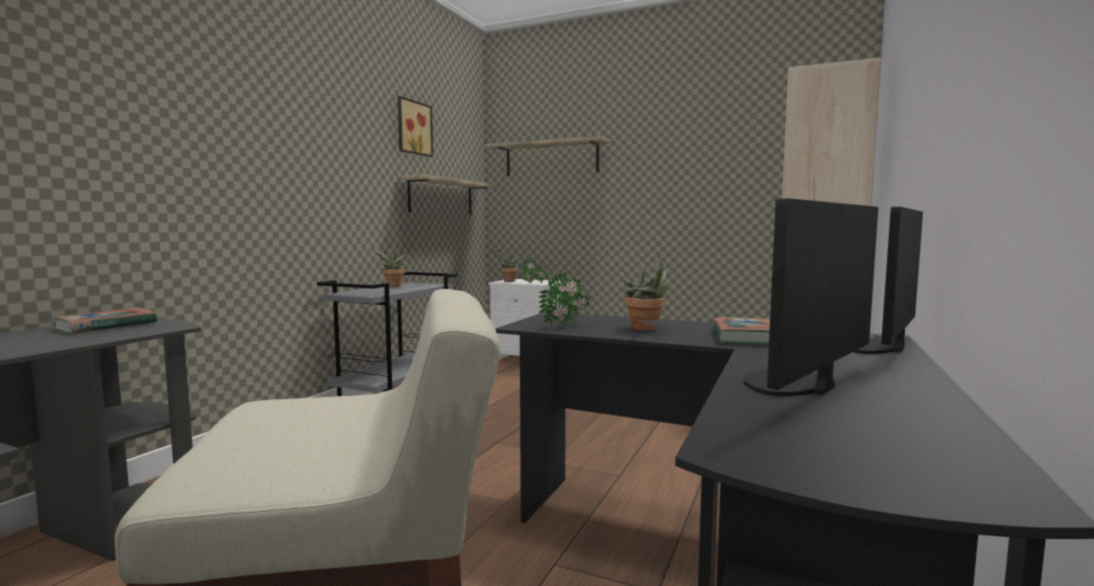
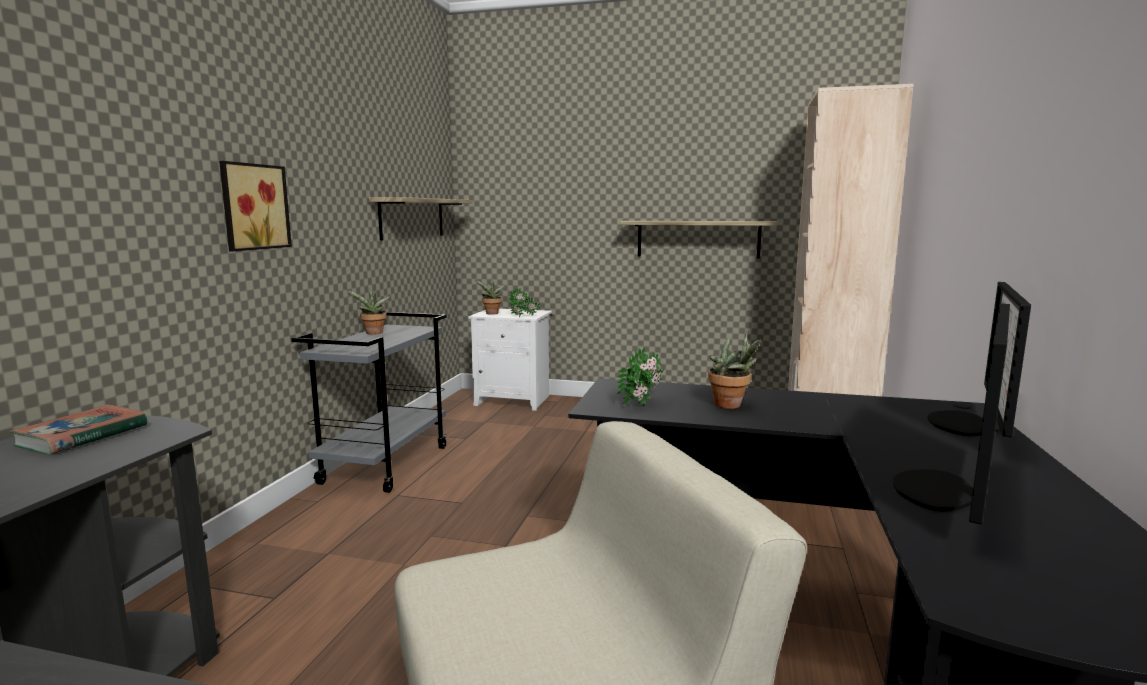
camera: 10 degrees left, 5 degrees up
(413, 128) = (381, 137): picture -> picture (252, 207)
(551, 159) = (536, 170): shelf -> shelf (698, 239)
(744, 337) = (837, 415): book -> none

